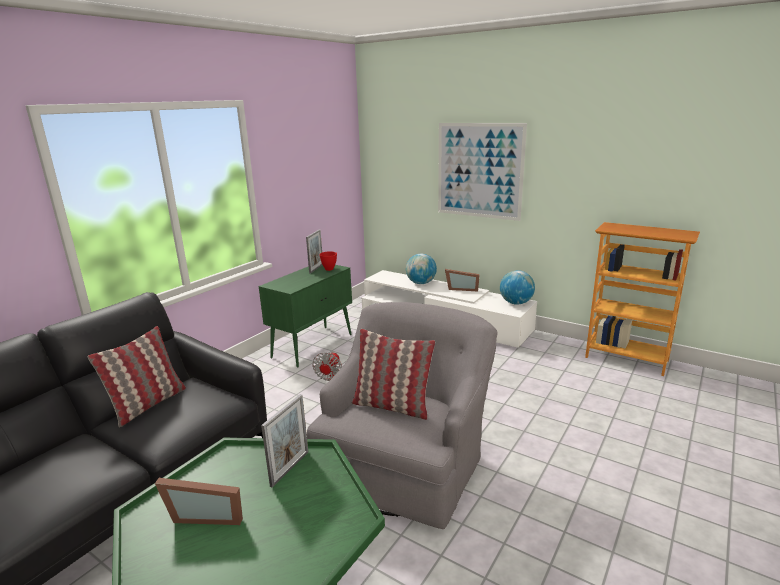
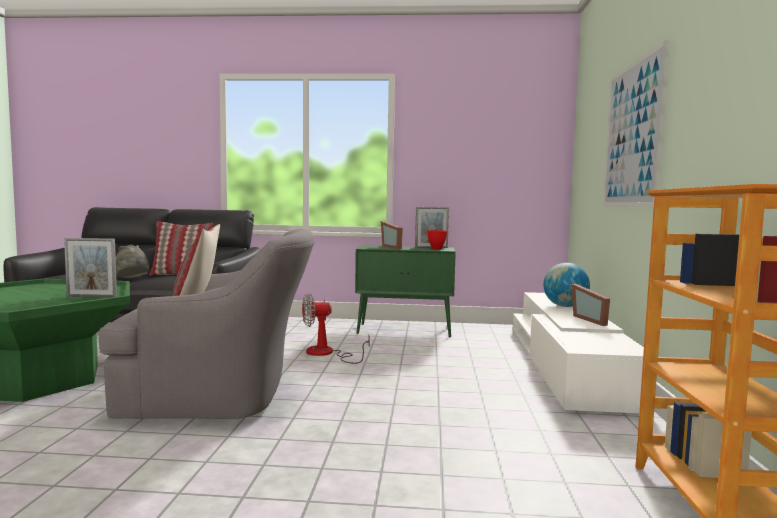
camera: 60 degrees right, 15 degrees down
(127, 444) = (132, 279): none -> grey hat
(207, 515) = (37, 291): picture frame -> picture frame (394, 247)
(516, 303) = (616, 347): globe -> none

